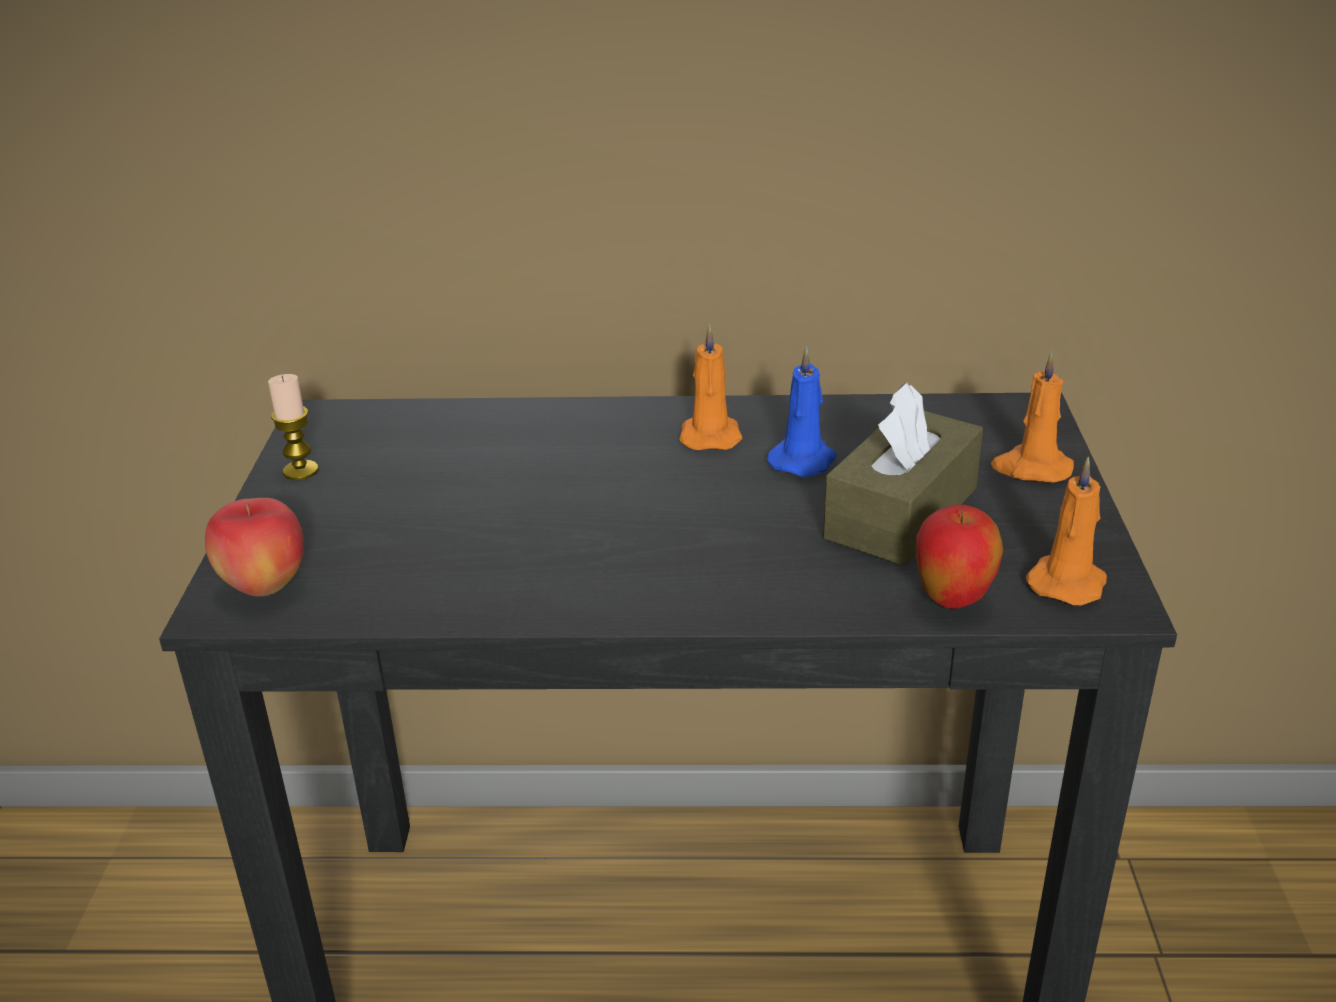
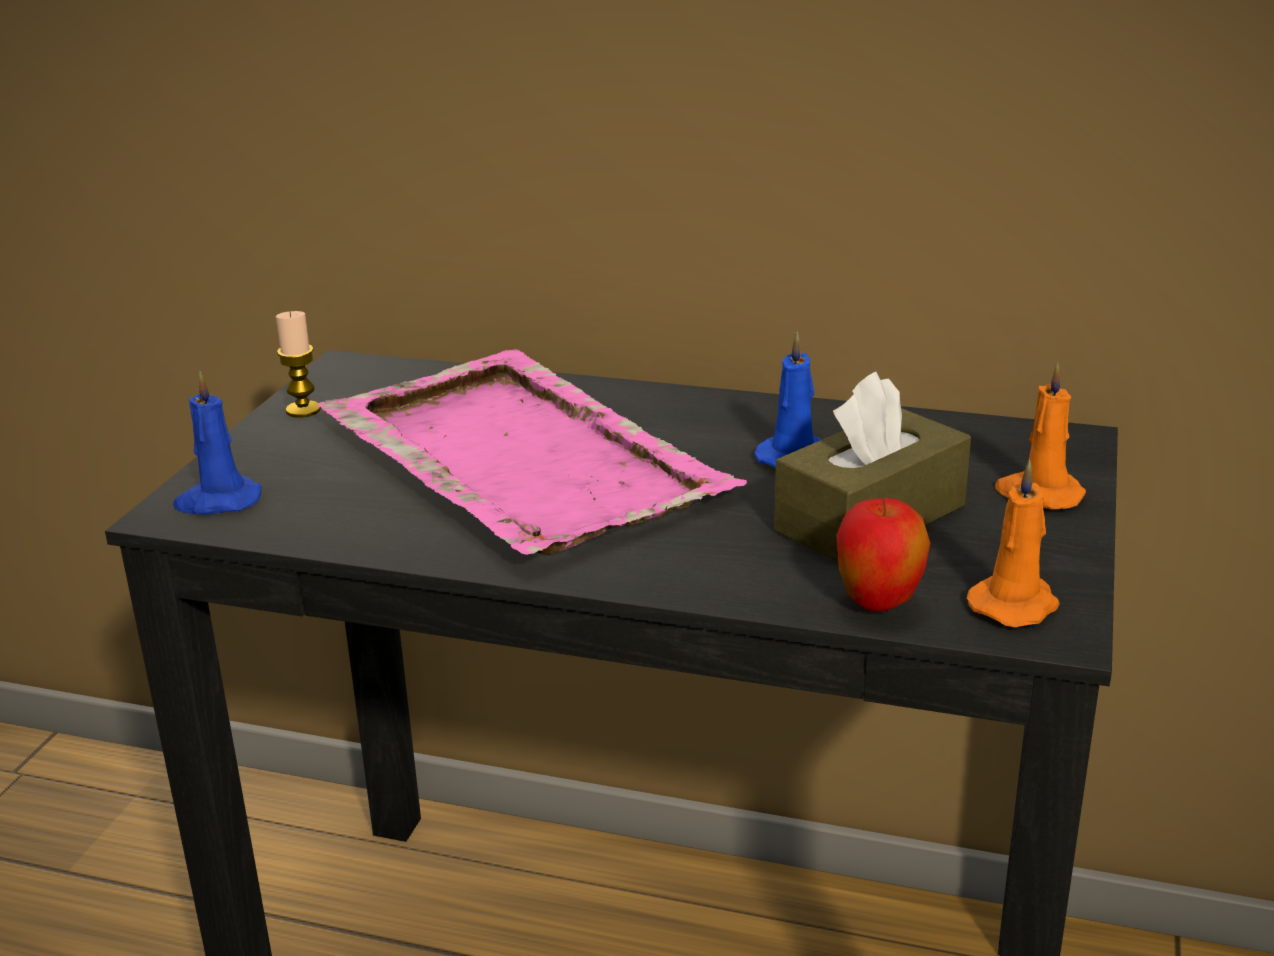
camera: 15 degrees right, 5 degrees down
(265, 587) = (218, 502): apple -> blue candle
(547, 496) = (519, 458): none -> pink tray
(710, 435) = (711, 424): orange candle -> none

